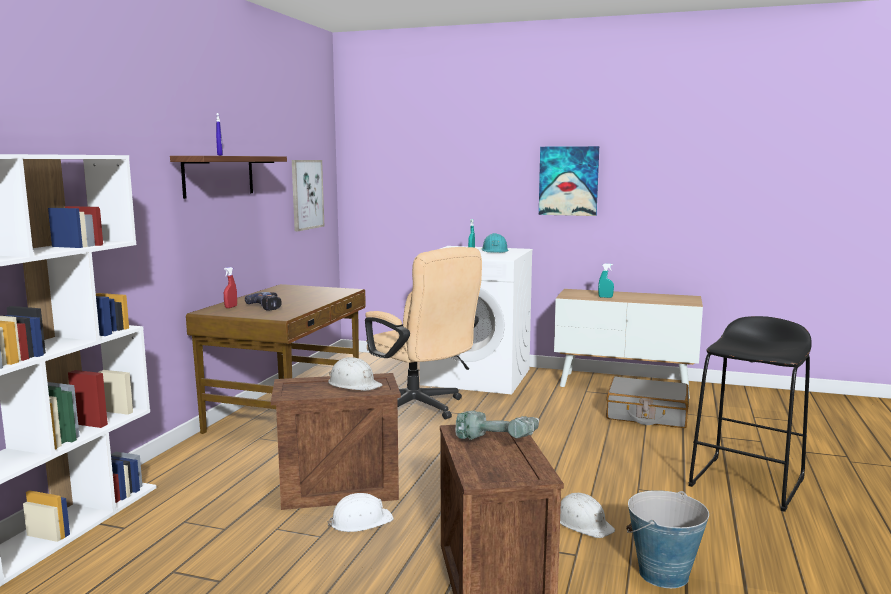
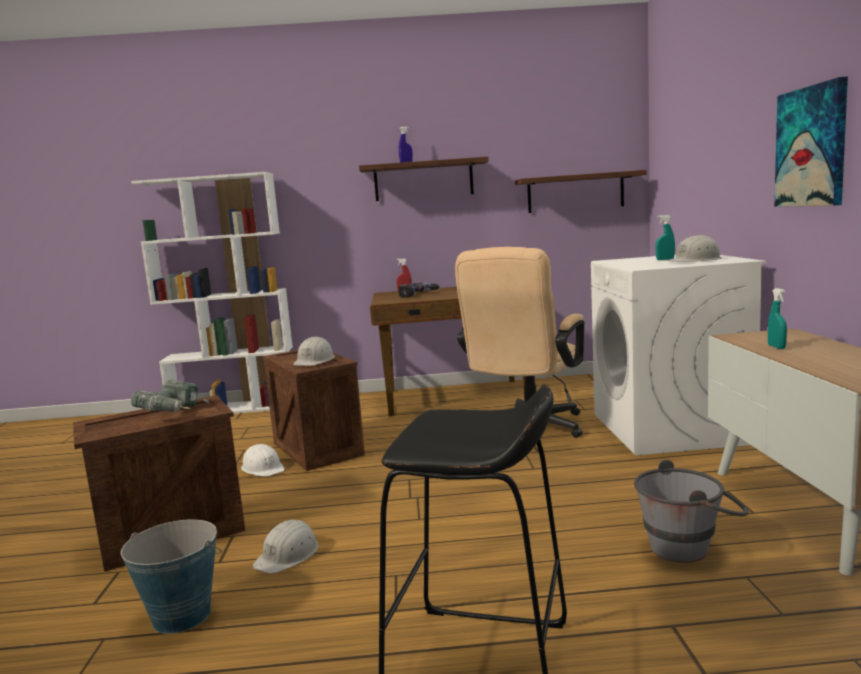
camera: 70 degrees right, 0 degrees up
(306, 194) = (575, 192): picture -> shelf
(495, 251) = (695, 260): turquoise hard hat -> white hard hat
(646, 414) = (690, 547): grey suitcase -> grey bucket

